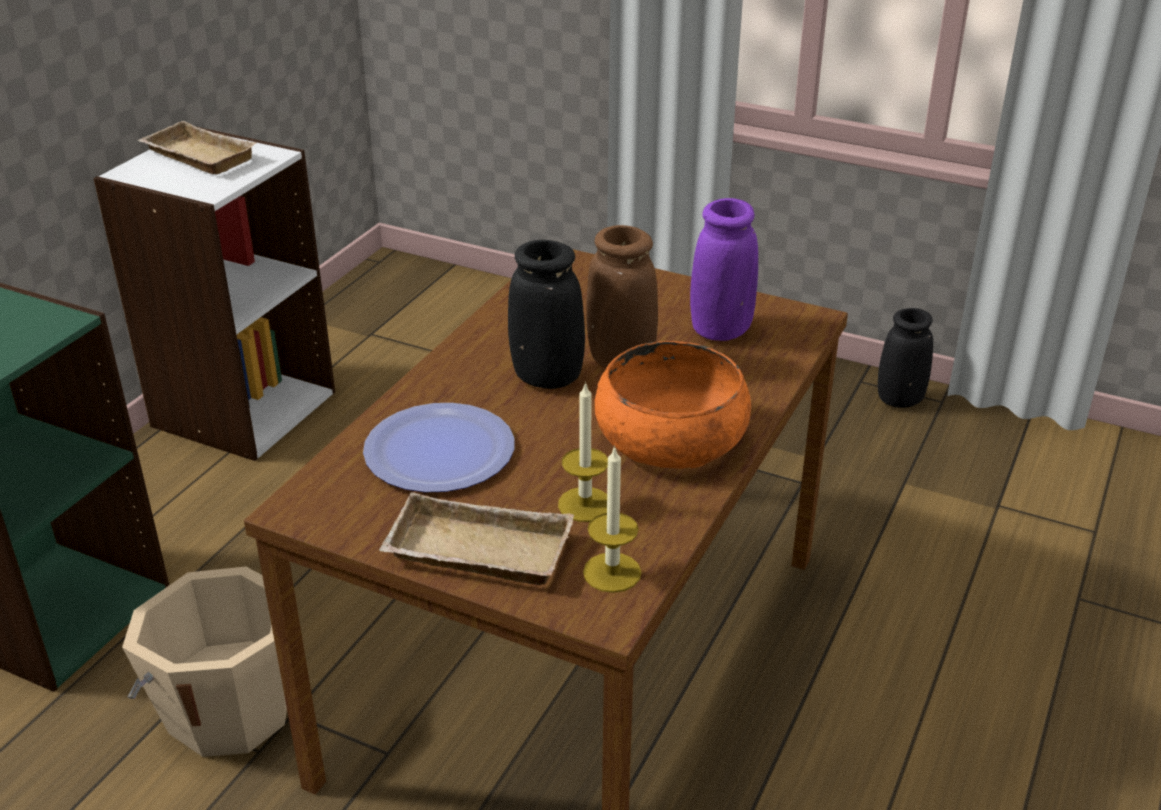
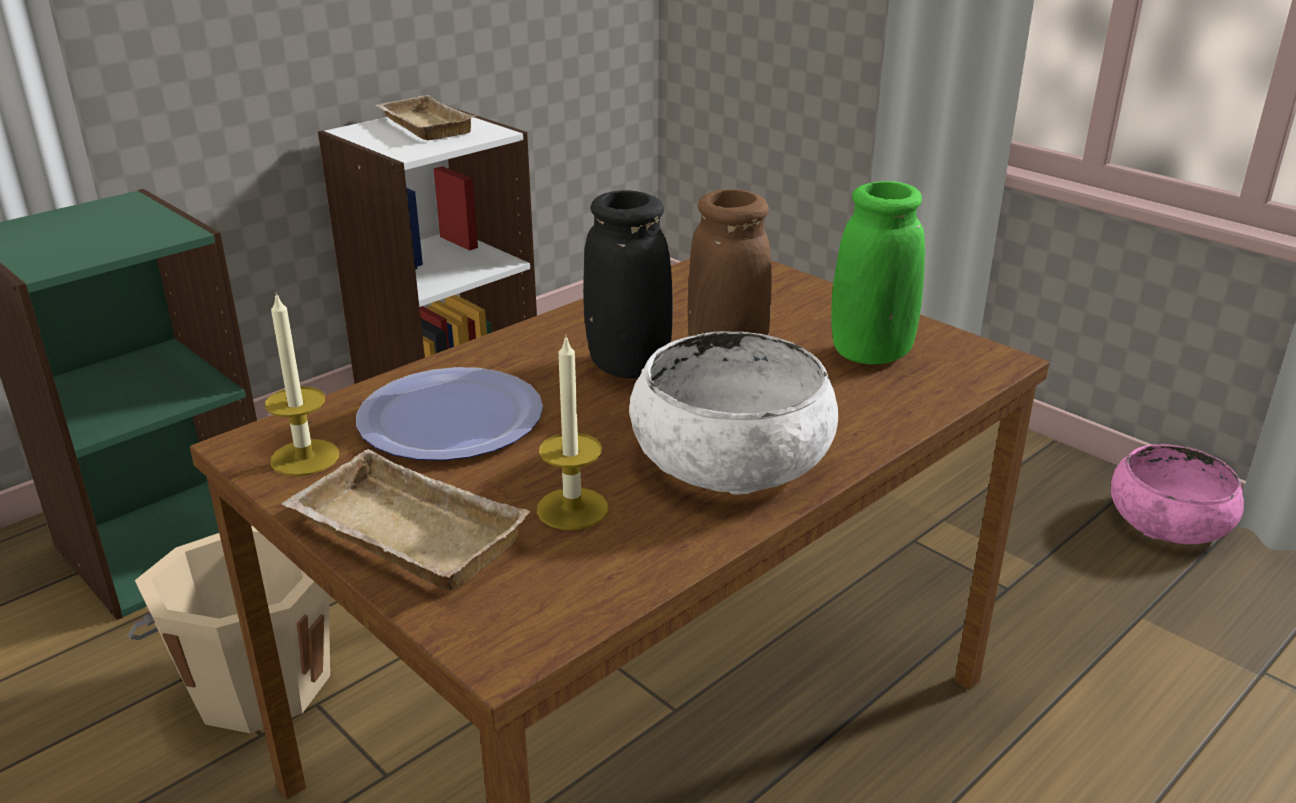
camera: 20 degrees right, 5 degrees down
(612, 572) = (547, 596): candle -> candle (305, 458)
(671, 438) = (732, 457): orange bowl -> white bowl
(721, 330) = (871, 354): purple vase -> green vase
(900, 400) = (1168, 521): black vase -> pink bowl

